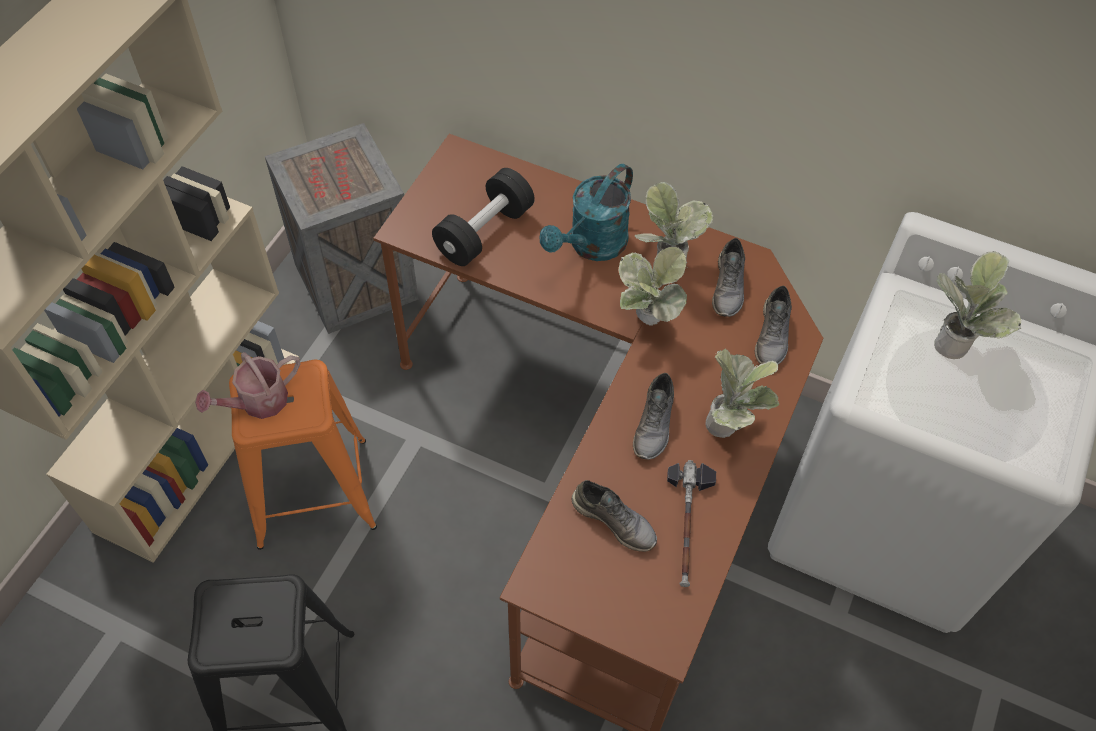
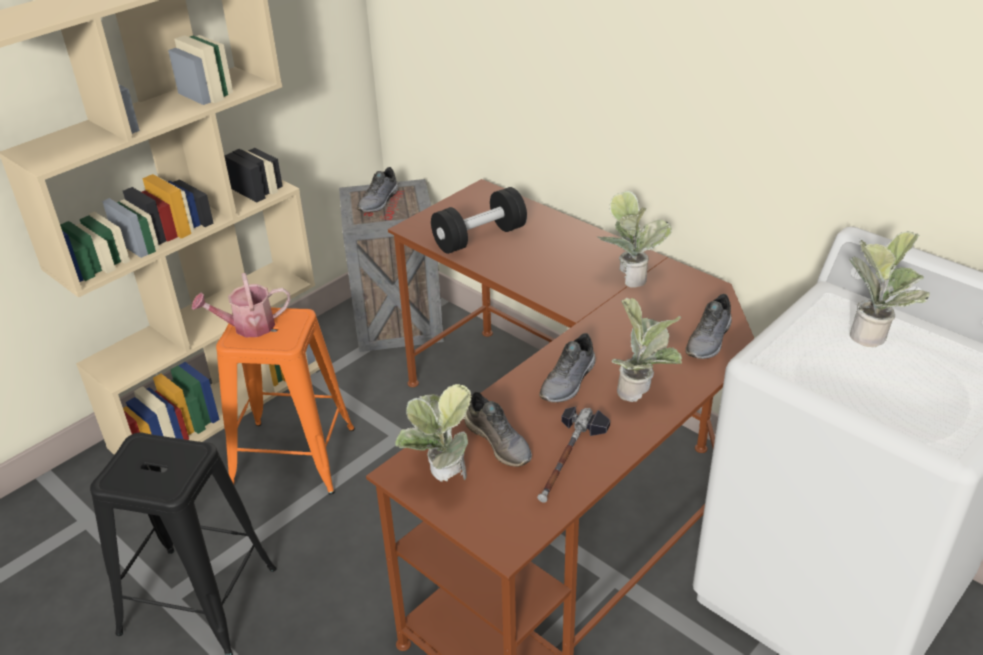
camera: 20 degrees right, 20 degrees down
(591, 246) = (567, 258): turquoise watering can -> none
(645, 323) = (592, 313): potted plant -> potted plant (441, 480)
(729, 287) = (680, 302): grey shoe -> grey shoe (379, 201)

